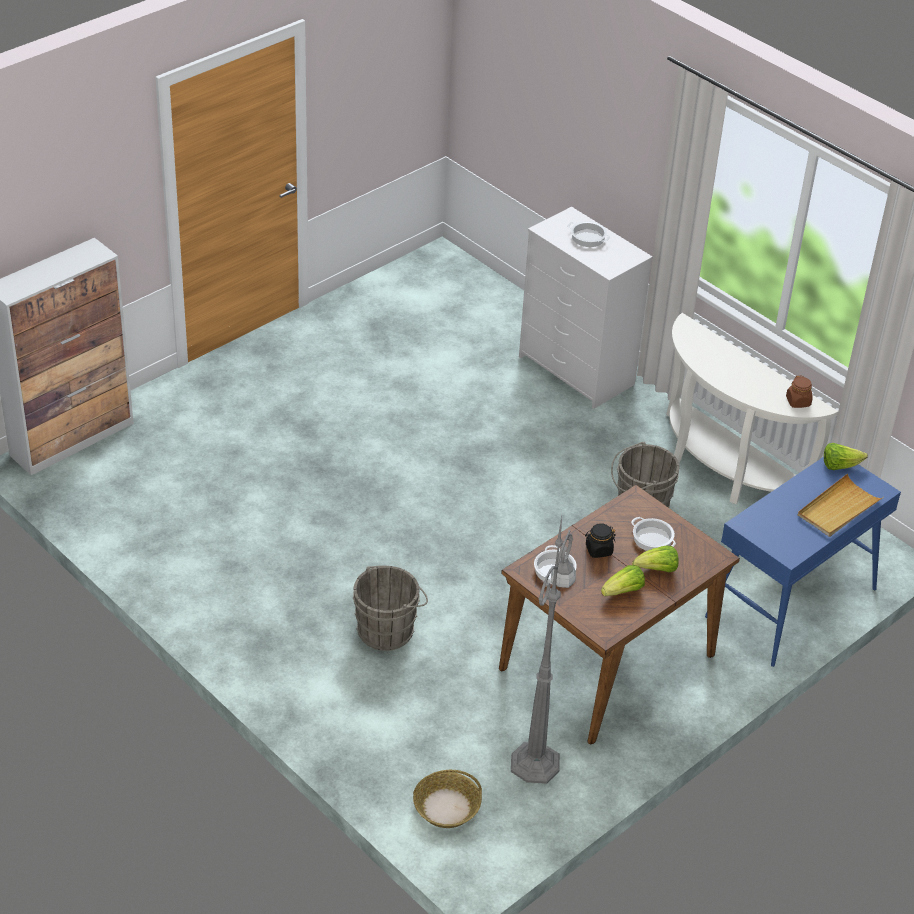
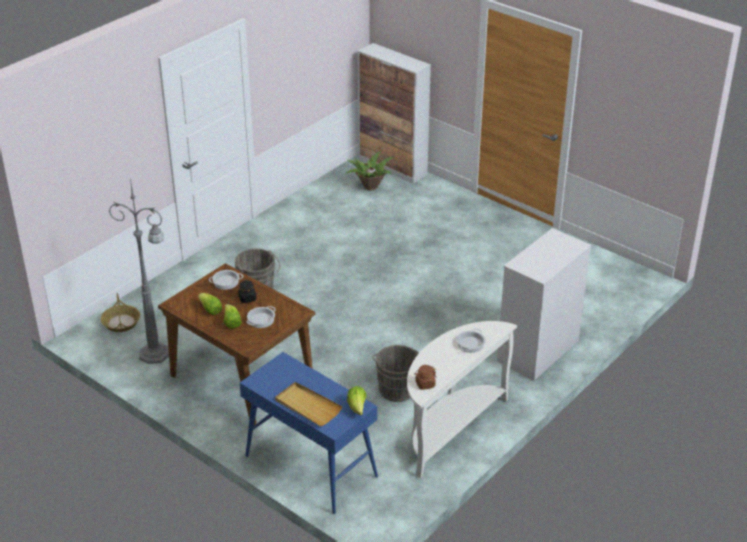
camera: 85 degrees right, 5 degrees down
(125, 472) = (370, 187): none -> potted plant
(588, 237) = (553, 254): cooking pot -> cooking pot (471, 344)

